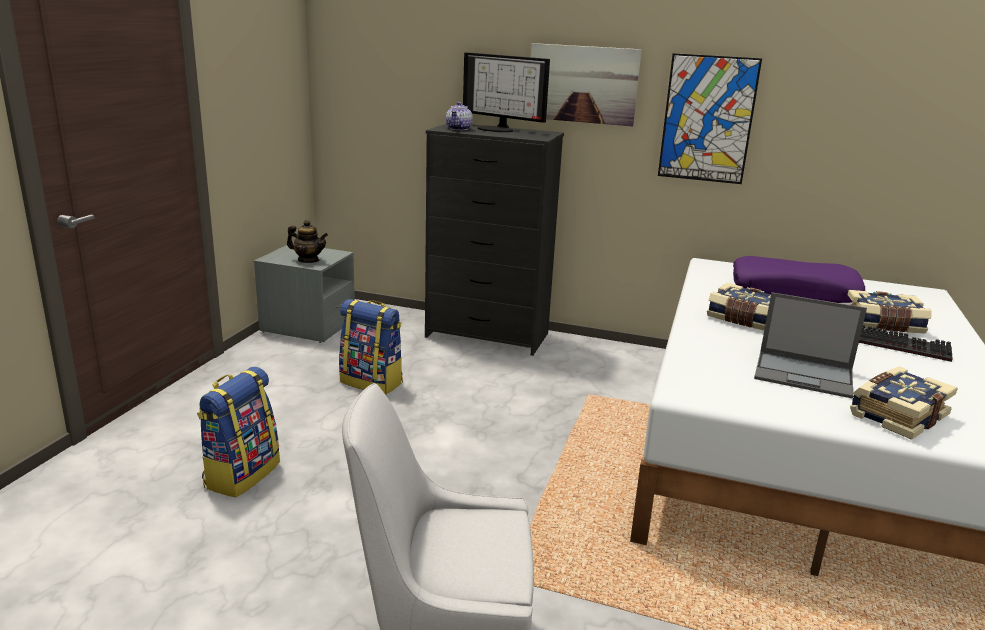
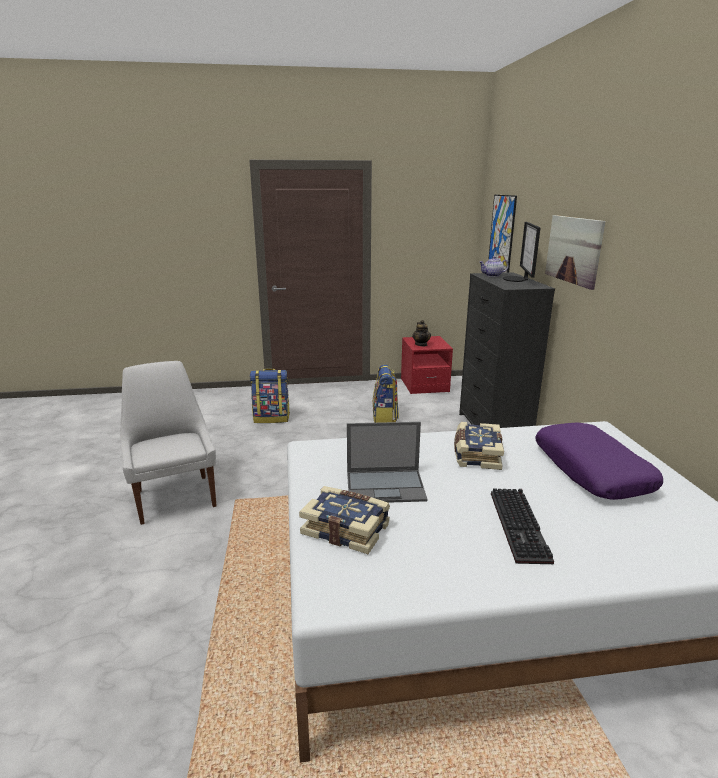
camera: 65 degrees right, 0 degrees up
(308, 326) = (424, 385): grey nightstand -> red nightstand
(707, 119) = (636, 291): picture -> picture (501, 235)
(805, 375) = (386, 486): laptop -> laptop turned 90 degrees counterclockwise
(884, 324) = (575, 522): book -> none

